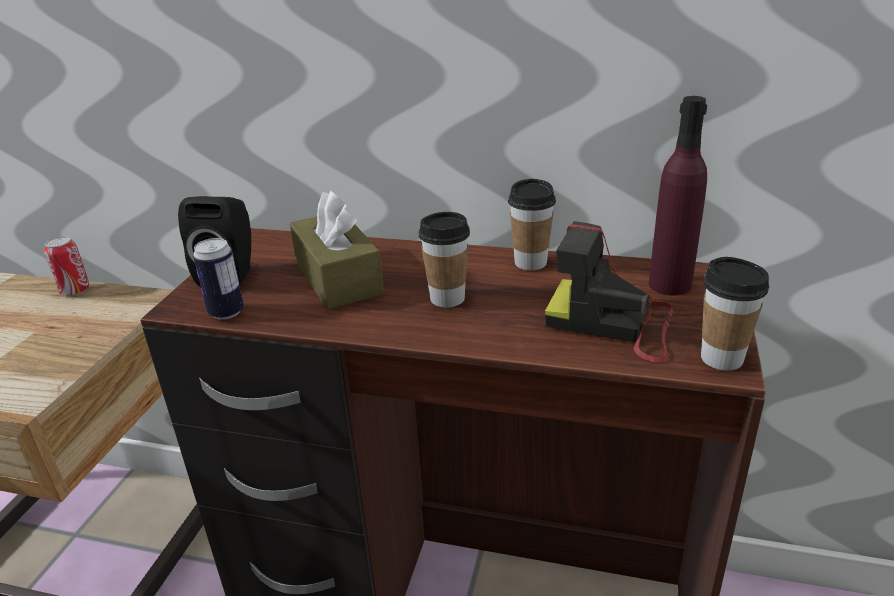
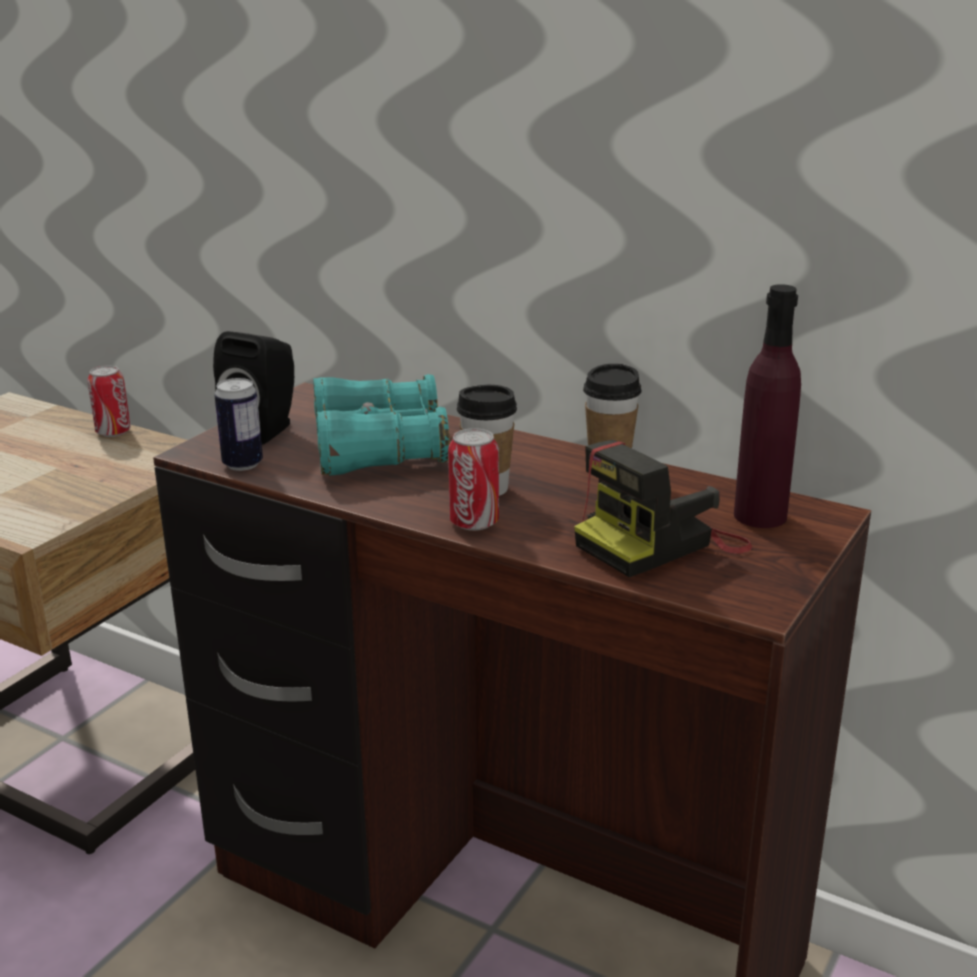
camera: 15 degrees right, 5 degrees down
(338, 278) = (378, 450): brown tissue box -> turquoise binoculars
(455, 333) = (474, 523): none -> can
(614, 324) = (660, 543): camera -> camera turned 75 degrees counterclockwise
(721, 358) = (758, 596): cup -> none

